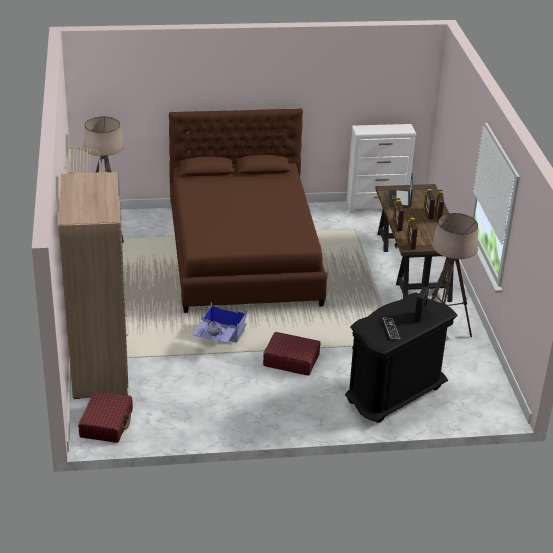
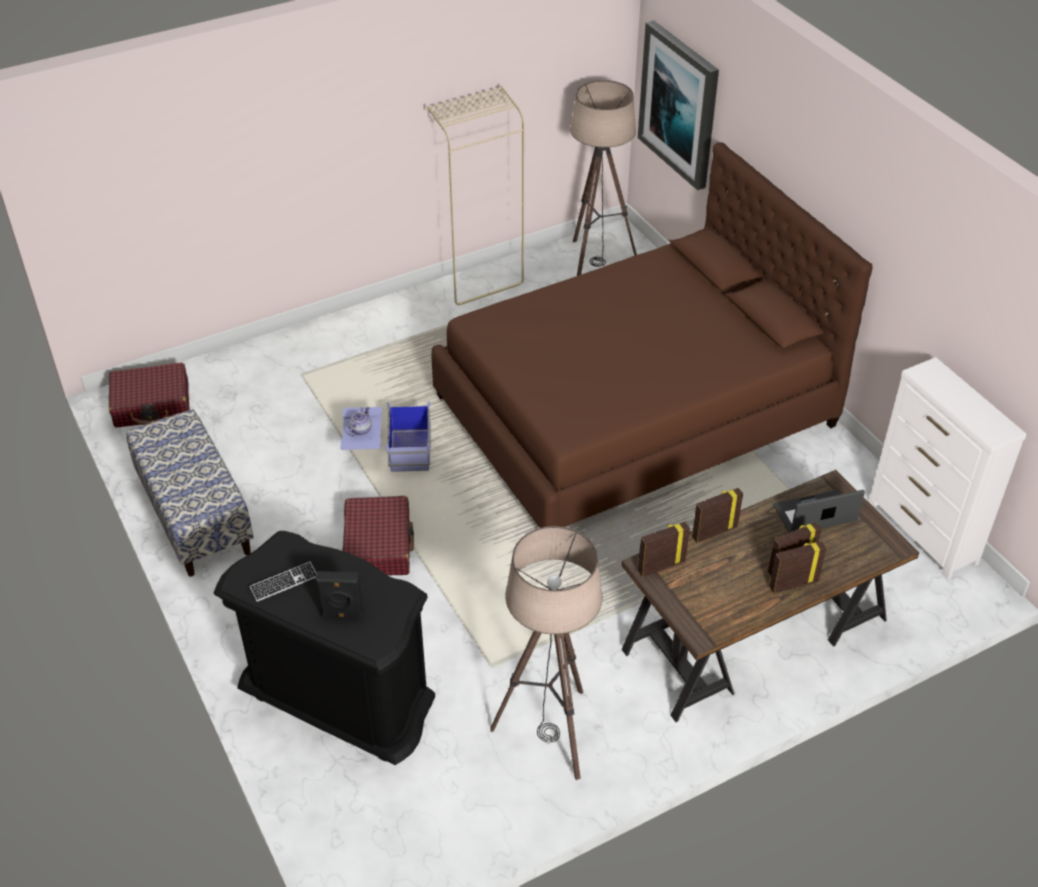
camera: 70 degrees right, 10 degrees up
(100, 367) = (270, 361): beige wardrobe -> none
(119, 113) = (679, 104): none -> picture
(225, 422) = (195, 517): none -> bench

